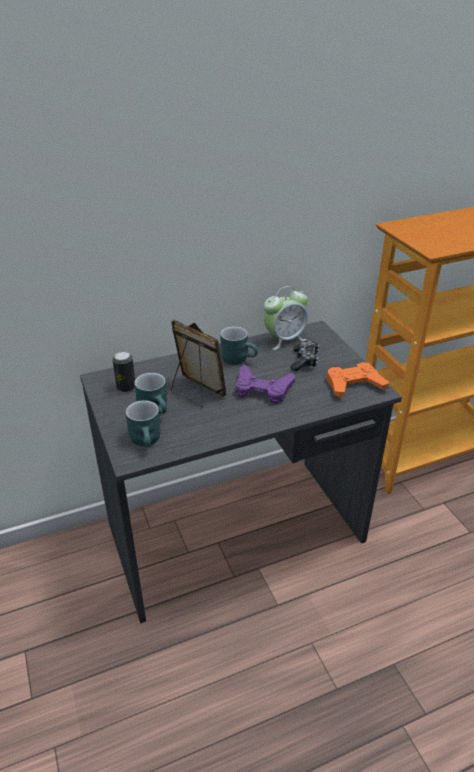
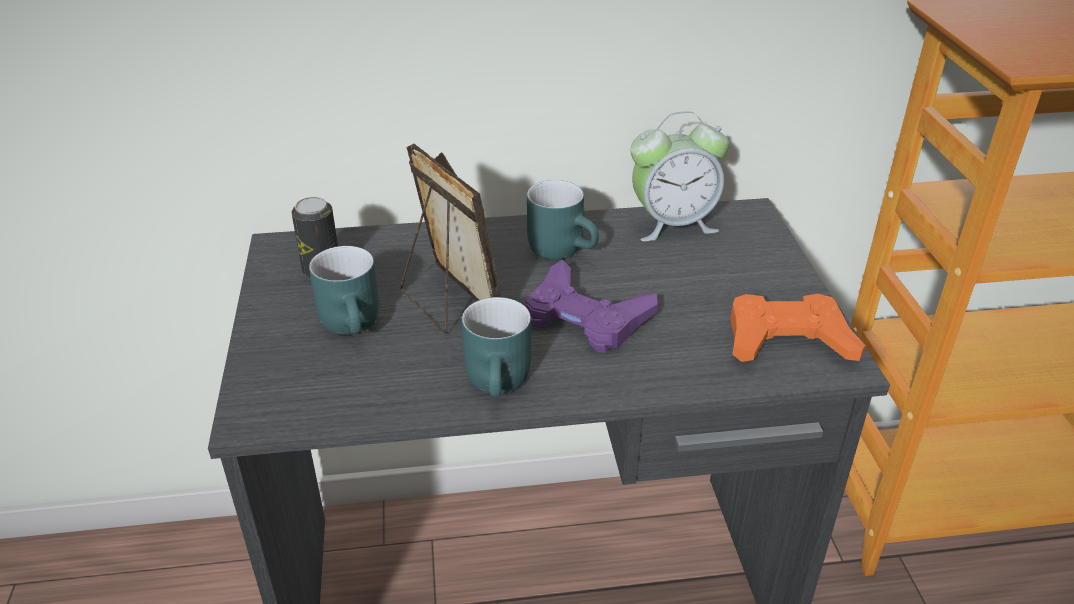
camera: 15 degrees right, 0 degrees up
(148, 440) = (307, 384): turquoise mug -> turquoise mug (502, 382)
(304, 361) = (698, 273): game controller -> none

